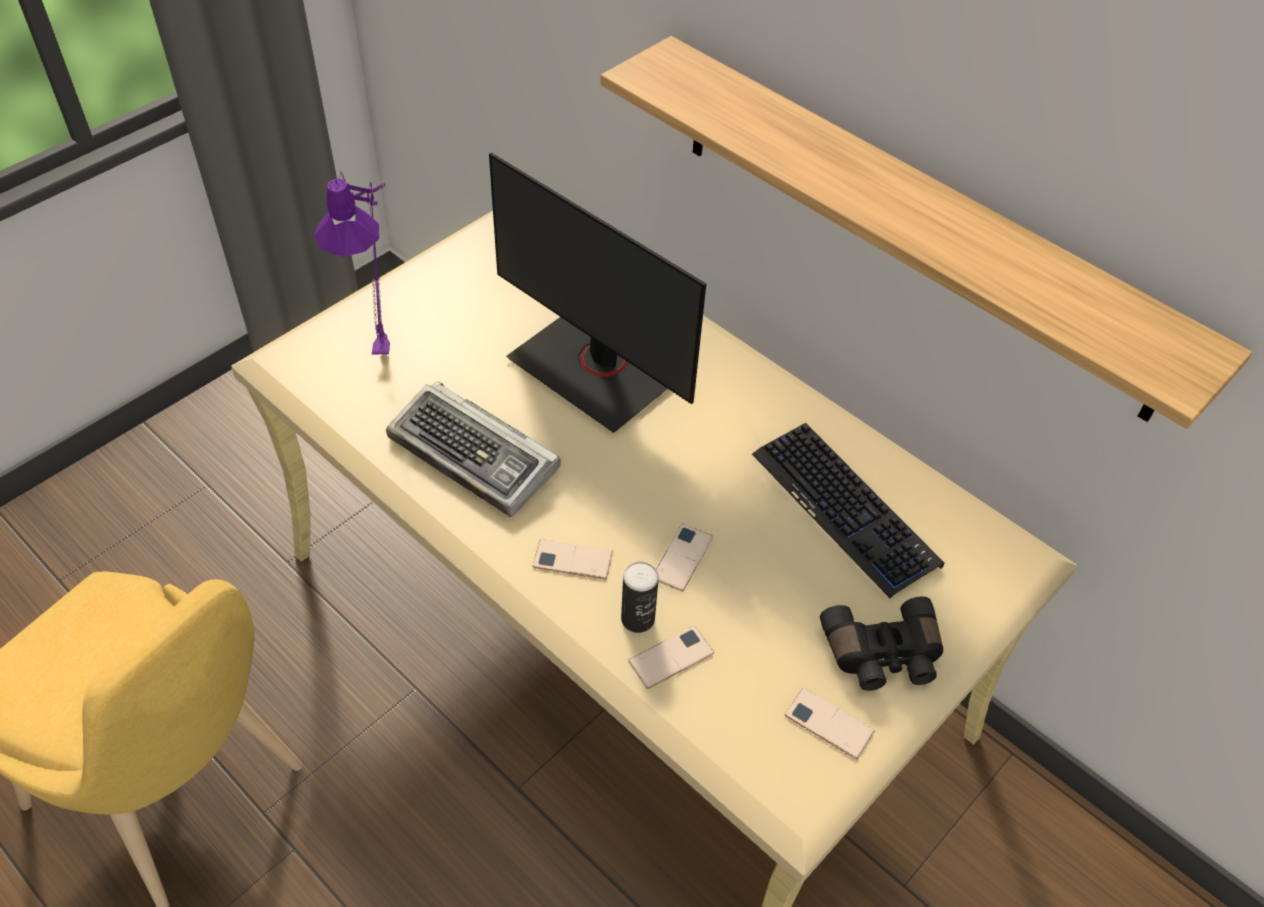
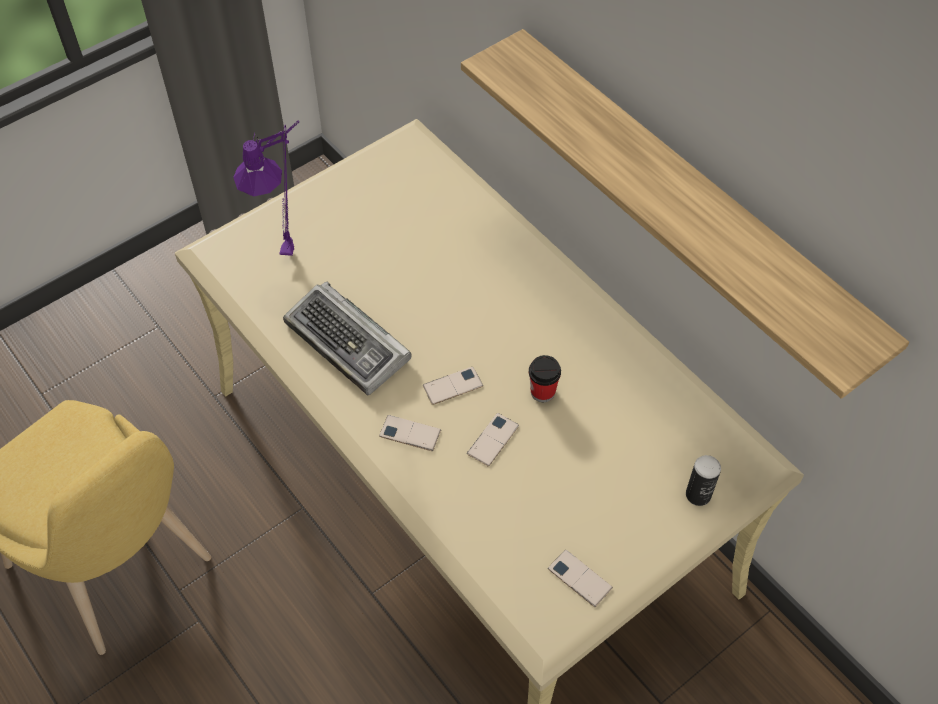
camera: 10 degrees right, 5 degrees up
(595, 369) = (452, 279): monitor -> none
(637, 618) = (451, 484): can -> can (698, 494)
(671, 657) = (471, 516): phone -> phone (452, 386)
(734, 493) = (542, 392): none -> cup
(845, 509) = (626, 413): keyboard -> none
(882, 656) = (631, 531): black binoculars -> none

